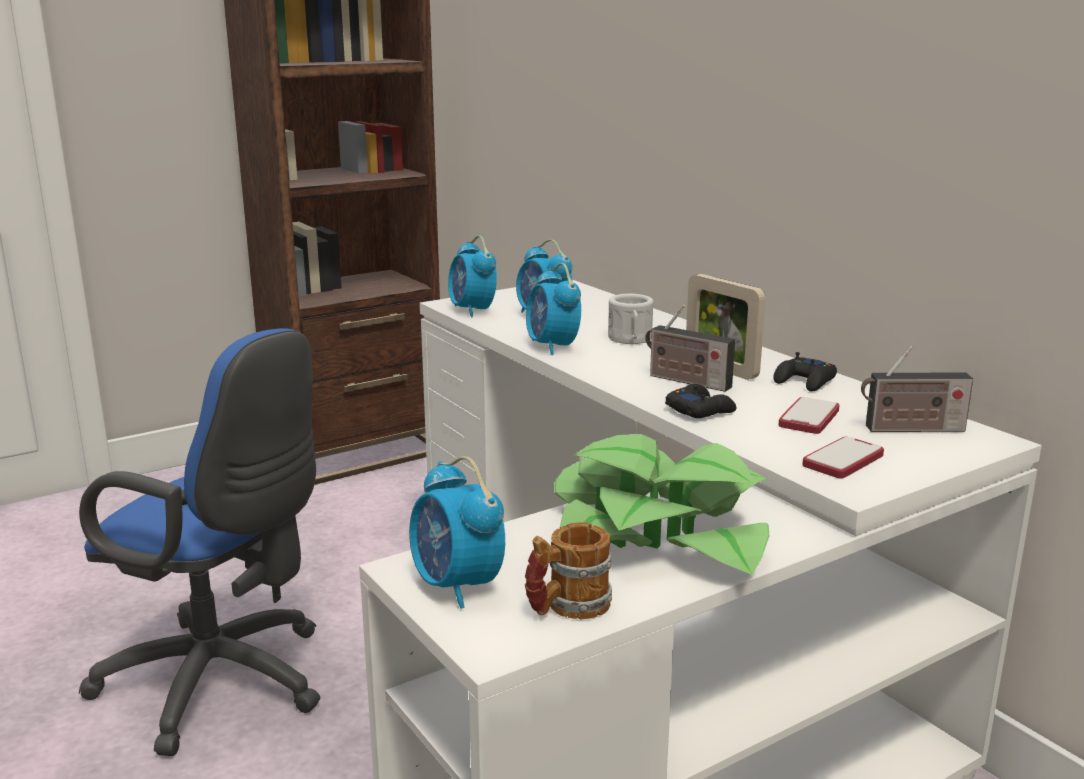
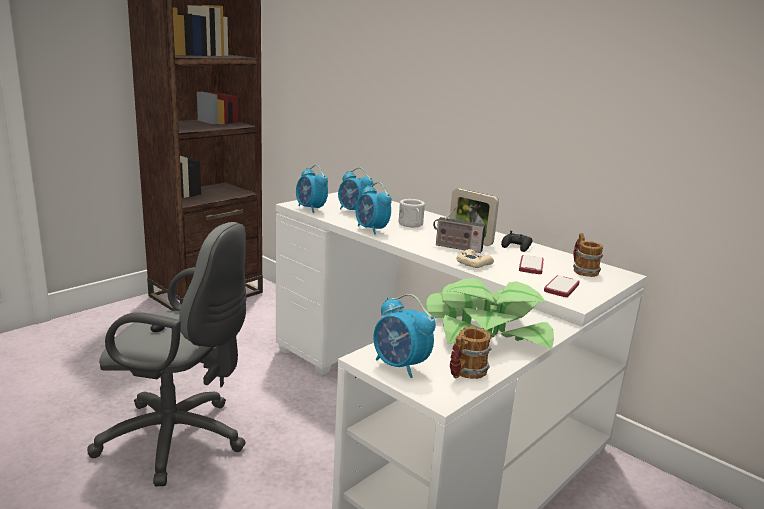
camera: 15 degrees left, 0 degrees up
(225, 684) = (180, 440): blue office chair -> grey office chair
(699, 410) = (474, 263): black game controller -> beige game controller
(910, 429) = (583, 270): radio -> mug

